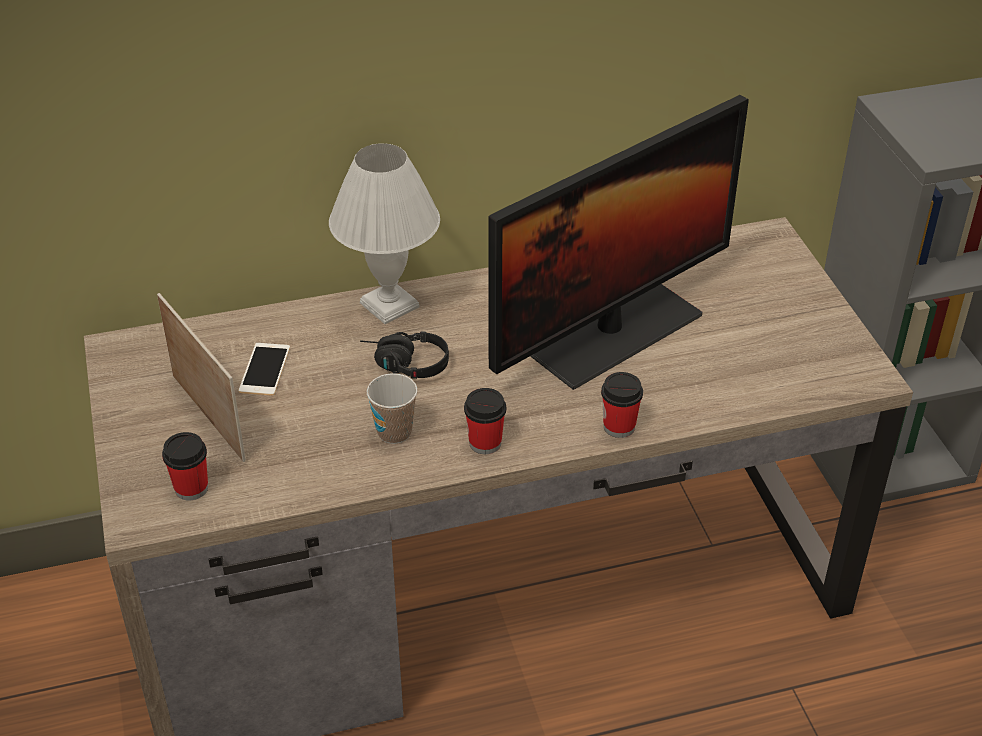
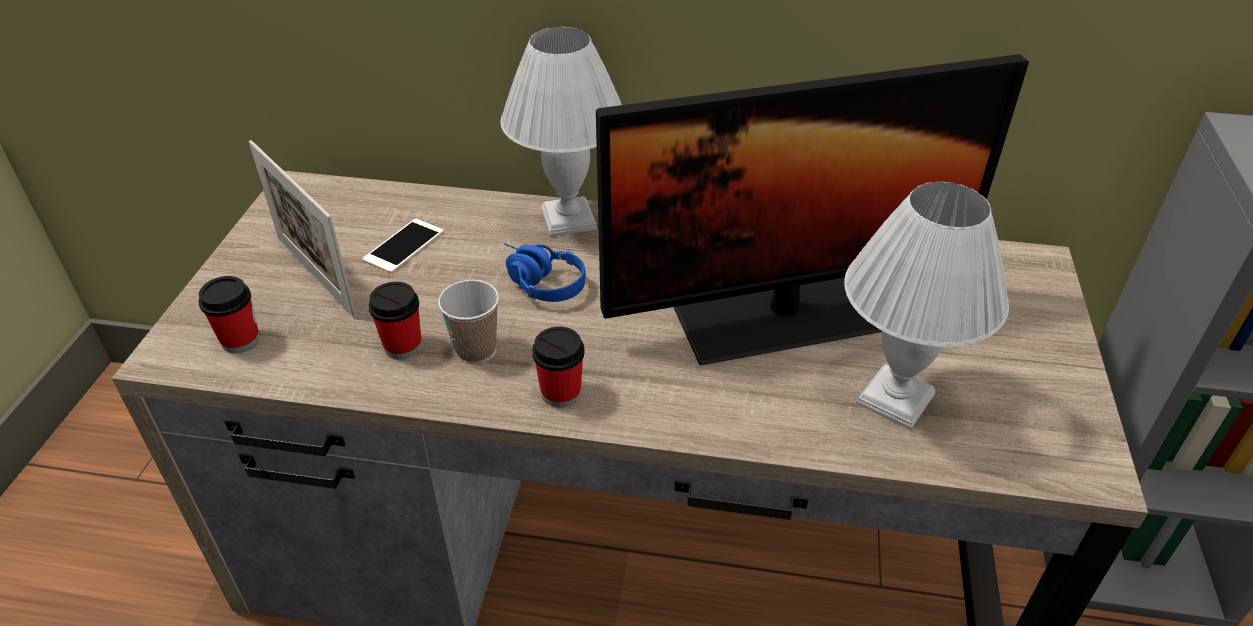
camera: 25 degrees right, 0 degrees up
(208, 417) = (315, 275): picture frame -> picture frame turned 150 degrees clockwise
(403, 365) = (537, 282): black headphones -> blue headphones
(619, 426) = (725, 426): cup -> cup (403, 346)
(724, 371) = (895, 400): none -> white table lamp

